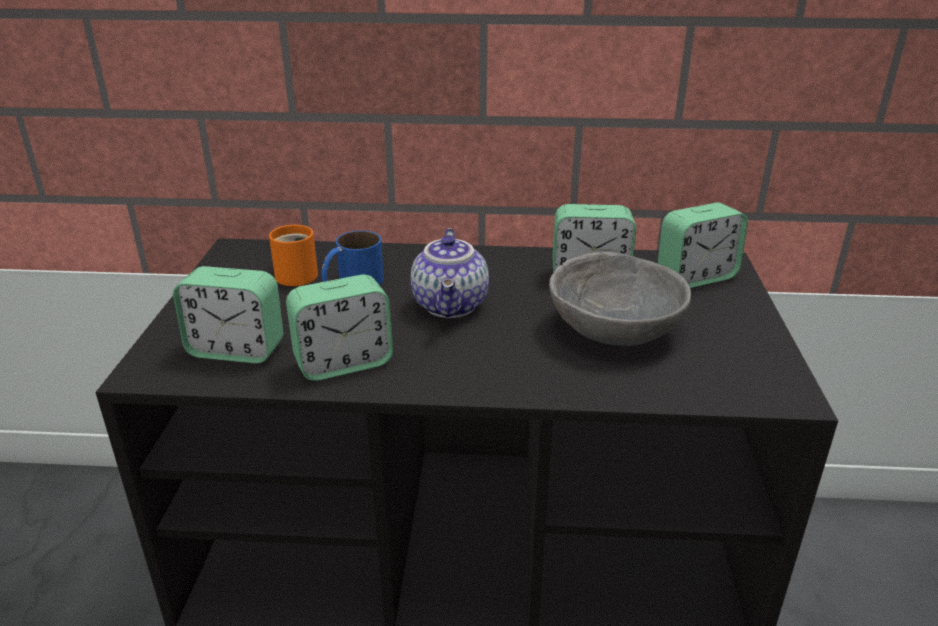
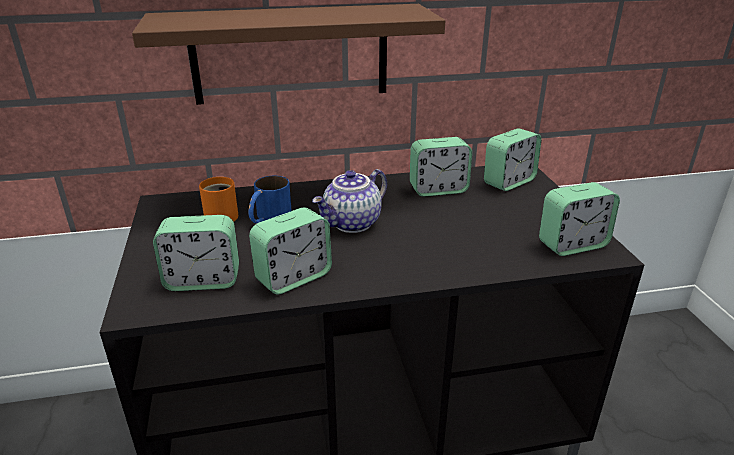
camera: 15 degrees left, 0 degrees up
(409, 76) = (290, 54): none -> brown shelf
(452, 306) = (352, 224): teapot -> teapot turned 60 degrees clockwise
(614, 327) = (474, 223): grey bowl -> none
(742, 376) = (572, 244): none -> alarm clock

